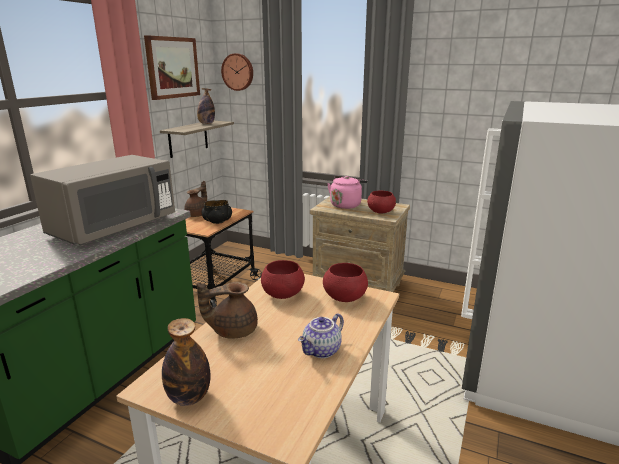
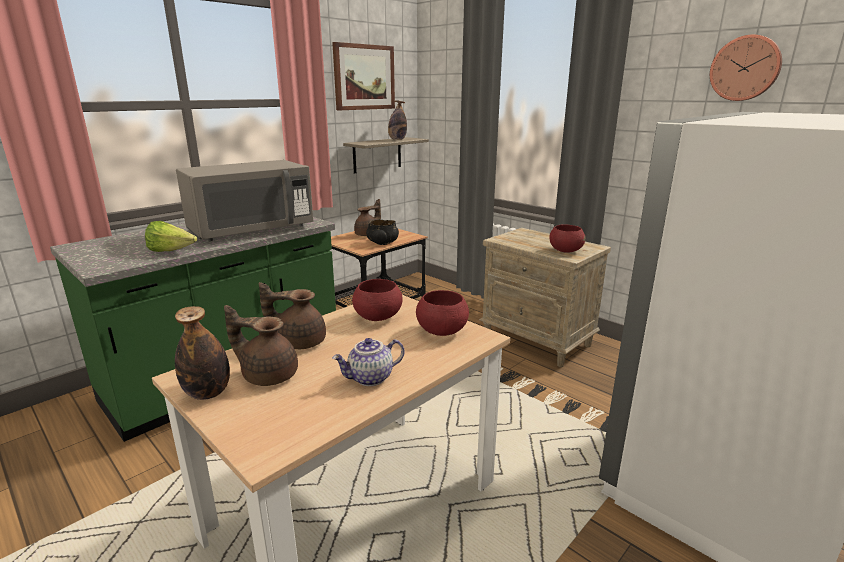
camera: 20 degrees right, 0 degrees up
(49, 262) = (171, 251): none -> lettuce
(231, 367) = (268, 375): none -> brown teapot
(238, 72) = (439, 84): wall clock -> wall clock (745, 68)
(346, 205) = (529, 239): pink kettle -> none

